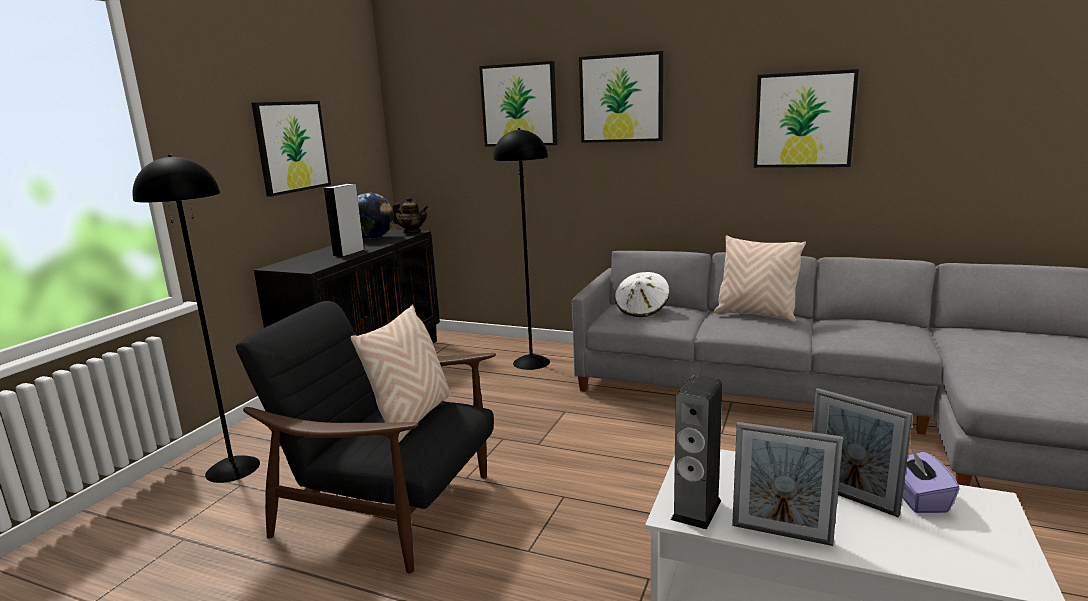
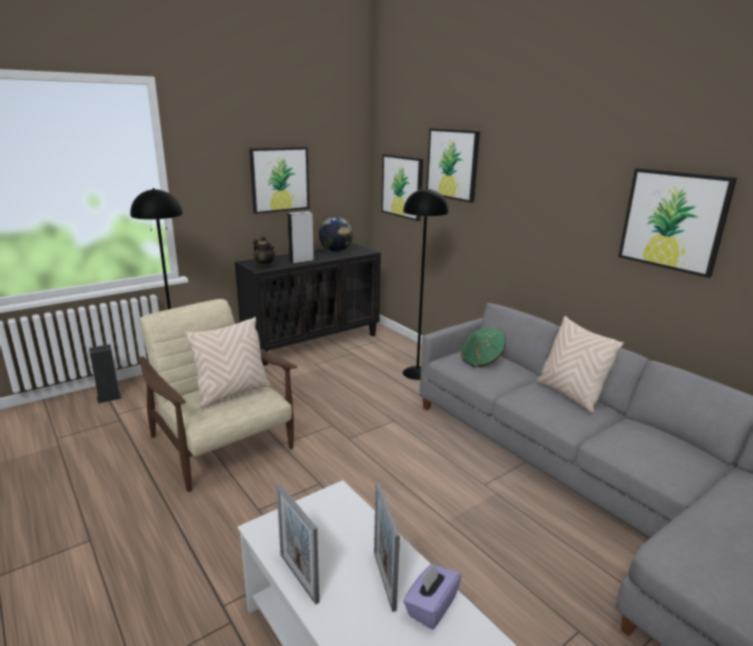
camera: 30 degrees right, 5 degrees up
(389, 507) = (222, 445): black armchair -> beige armchair
(412, 232) = (366, 251): teapot -> teapot (265, 266)
(621, 98) = (523, 171): picture -> picture (402, 186)
(642, 310) = (481, 360): white hat -> green hat
(696, 510) = (277, 532): speaker -> speaker (109, 397)

